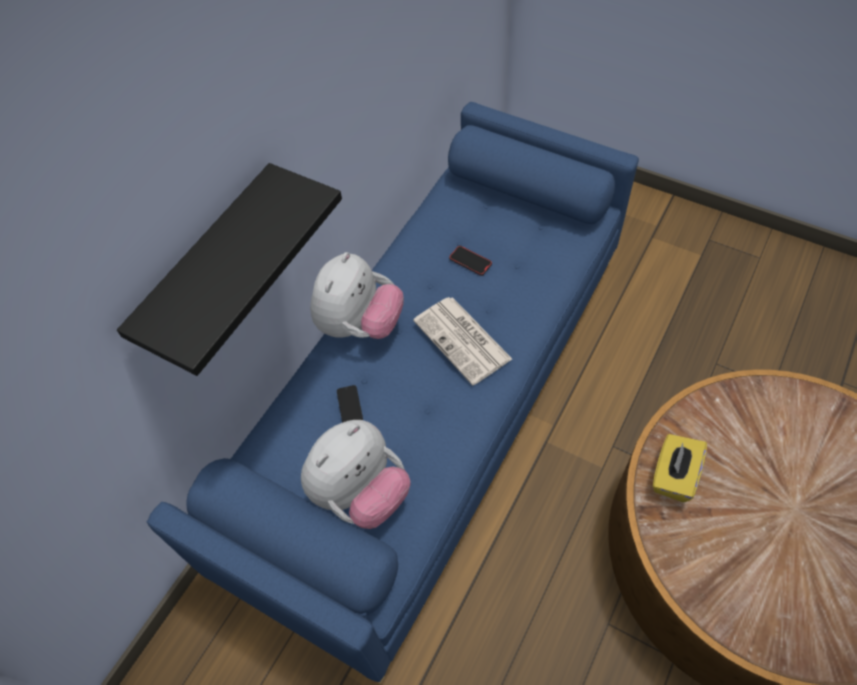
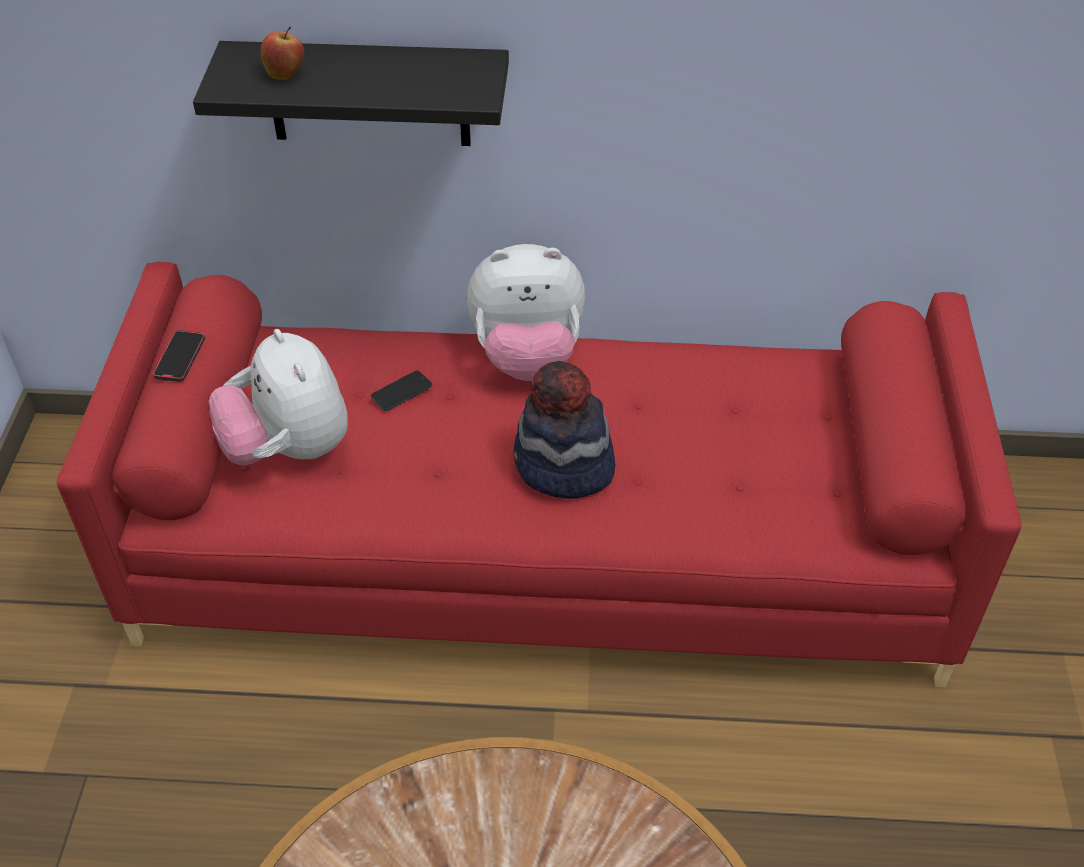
camera: 60 degrees right, 10 degrees down
(202, 297) = (285, 74): none -> apple
(360, 492) = (288, 449): plush toy -> plush toy turned 45 degrees clockwise
(433, 401) = (544, 550): blue sofa -> red sofa
(463, 340) = (563, 466): newspaper -> hat
(470, 262) = (704, 428): phone -> phone (180, 358)
(673, 476) = (482, 800): yellow tissue box -> none

